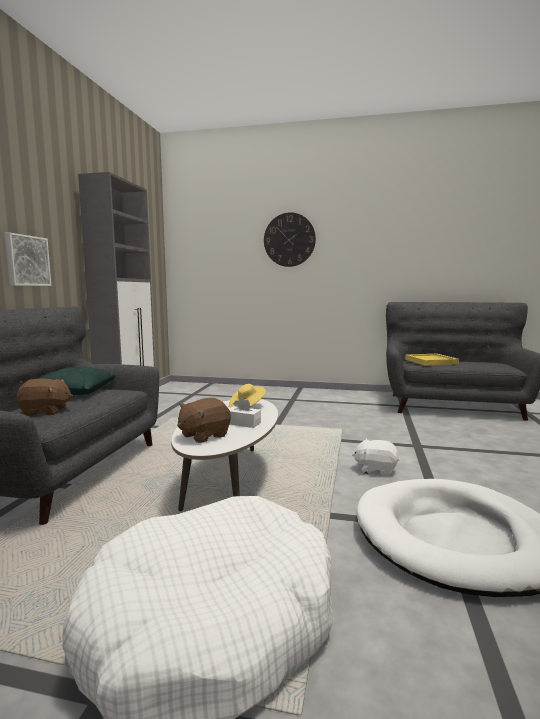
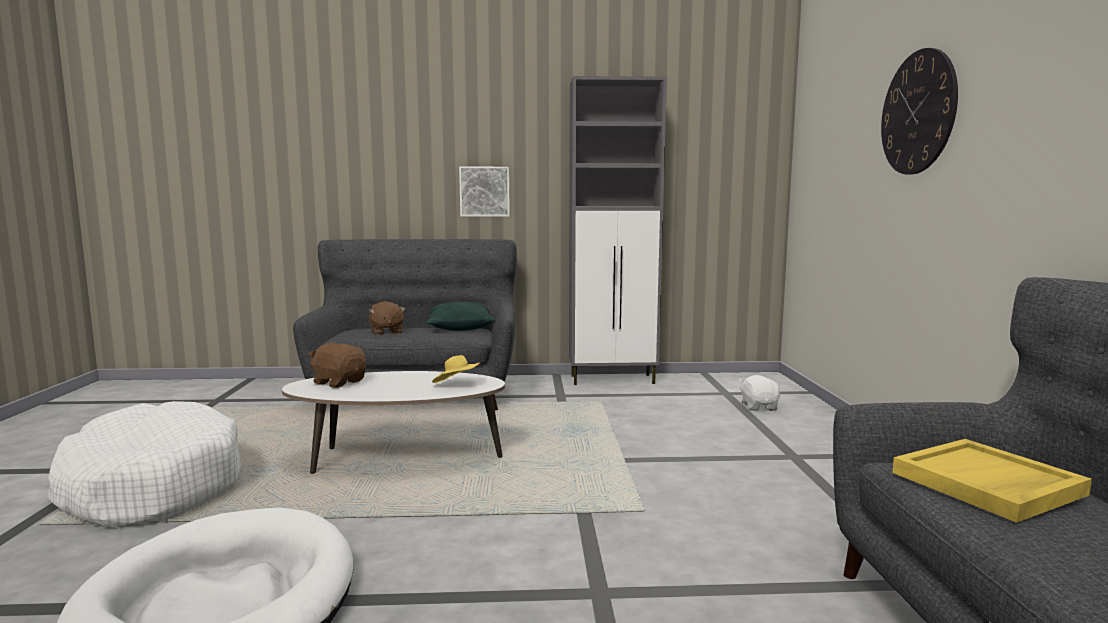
camera: 75 degrees right, 0 degrees up
(243, 423) = (382, 389): white tissue box -> none
(376, 469) = (456, 547): white plush toy -> white plush toy (759, 407)

